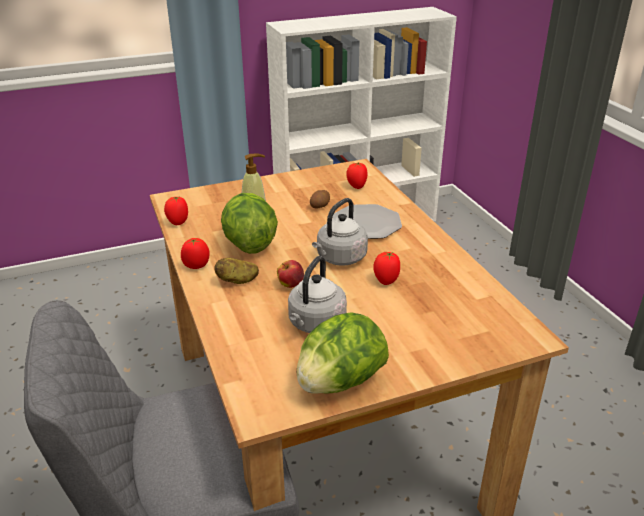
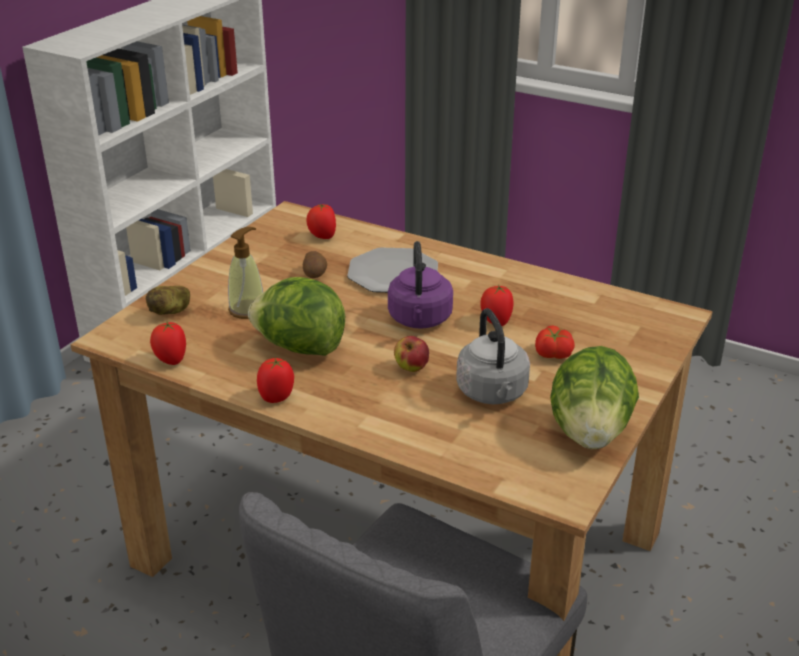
camera: 40 degrees left, 0 degrees up
(237, 281) = (349, 391): potato -> potato (171, 311)
(339, 258) = (420, 320): grey kettle -> purple kettle
(392, 319) = (552, 354): none -> tomato

